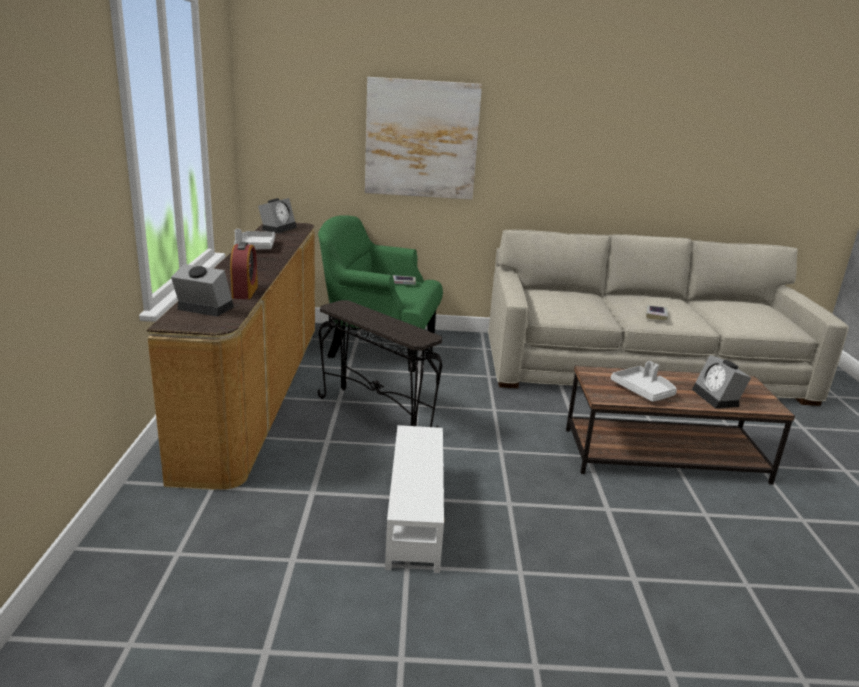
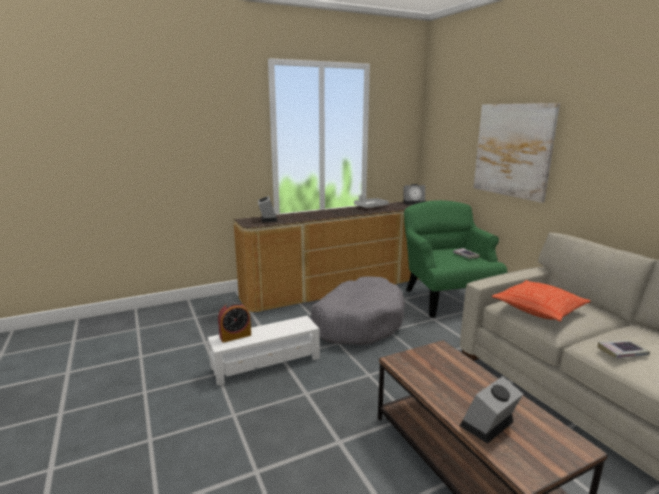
camera: 65 degrees right, 5 degrees down
(245, 292) = (300, 219): alarm clock -> alarm clock (235, 336)
(375, 416) = (358, 322): black side table -> grey dog bed
(568, 308) = (539, 310): none -> orange pillow
(643, 391) = (439, 378): grey tray -> none

